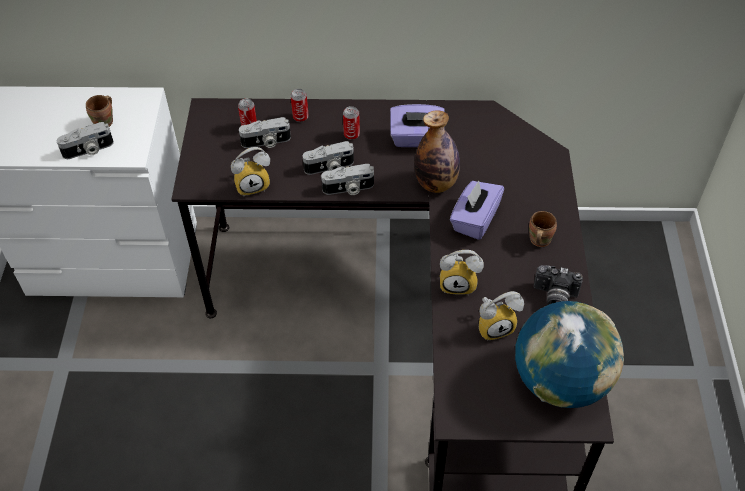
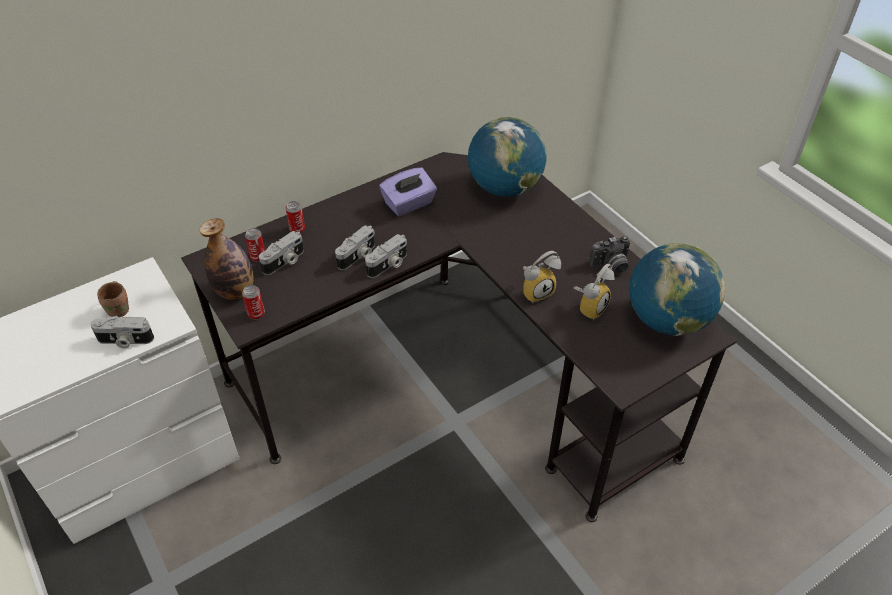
camera: 35 degrees left, 5 degrees down
(88, 150) = (125, 341): camera -> camera turned 60 degrees clockwise
(253, 184) = (303, 299): alarm clock -> none
(351, 135) = (353, 224): can -> can (256, 314)
(436, 183) = (454, 229): bottle -> bottle (235, 291)
(474, 220) = (506, 241): purple tissue box -> none
(521, 165) = (504, 188): none -> globe
(538, 240) = (564, 233): brown mug -> none

